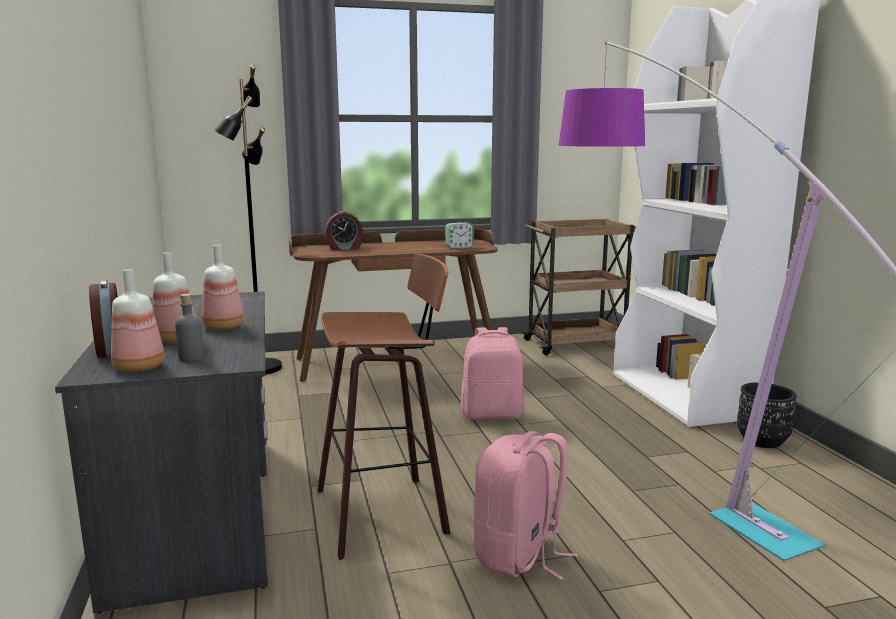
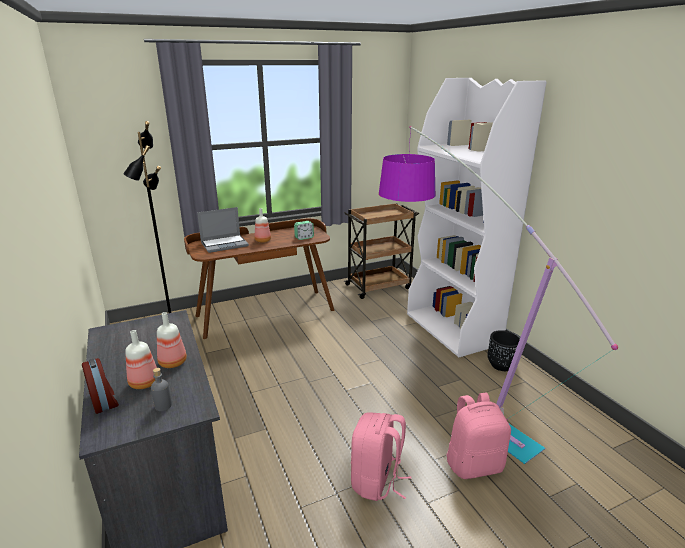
camera: 10 degrees left, 10 degrees up
(139, 367) = (131, 423): bottle -> bottle (262, 240)
(344, 248) = (225, 244): alarm clock -> laptop
(385, 511) = (287, 454): stool -> none
(492, 414) = (338, 358): pink backpack -> pink backpack (474, 464)

